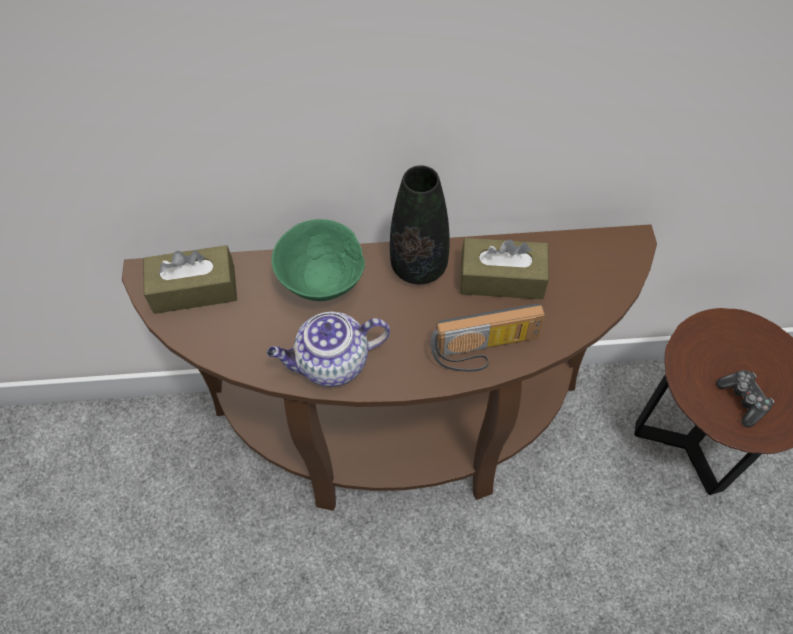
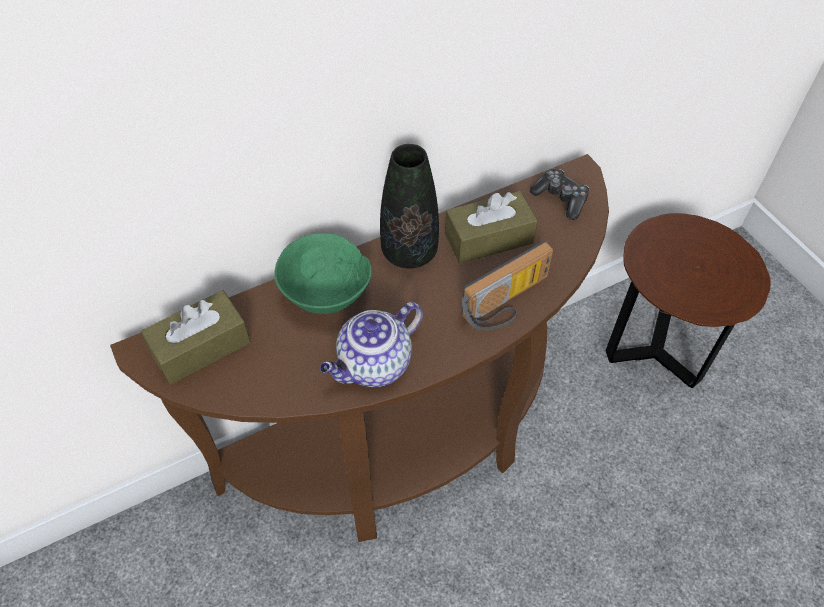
camera: 25 degrees left, 5 degrees down
(743, 400) = (706, 284): game controller -> game controller (560, 199)

